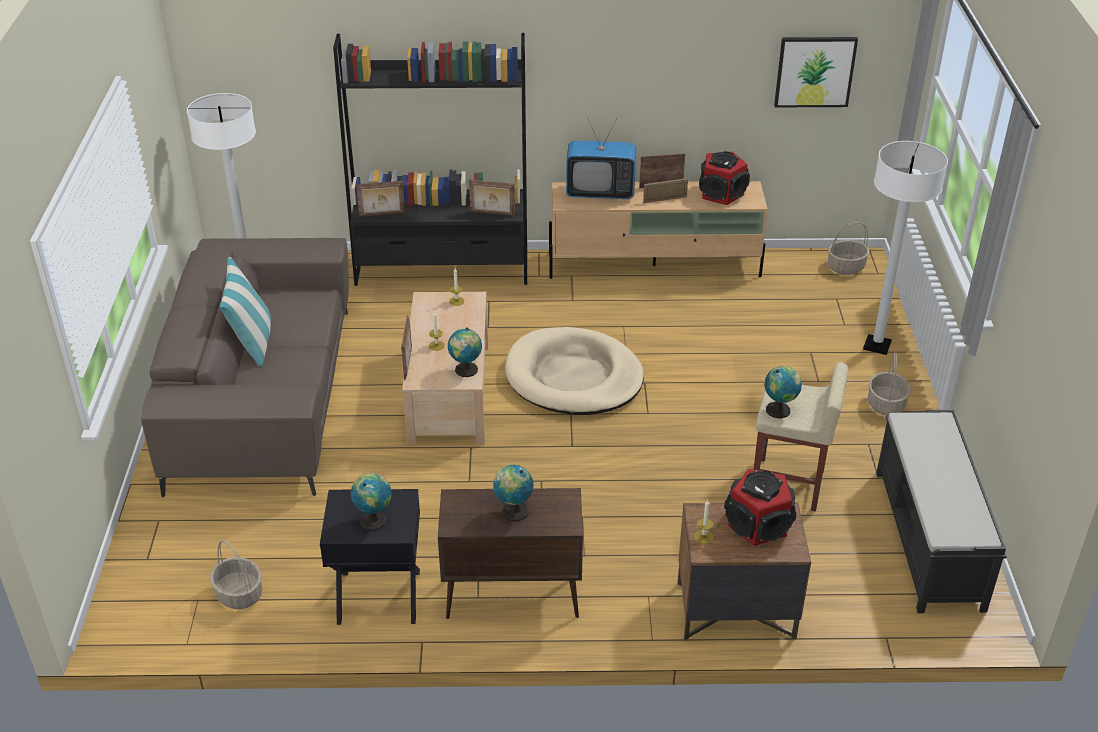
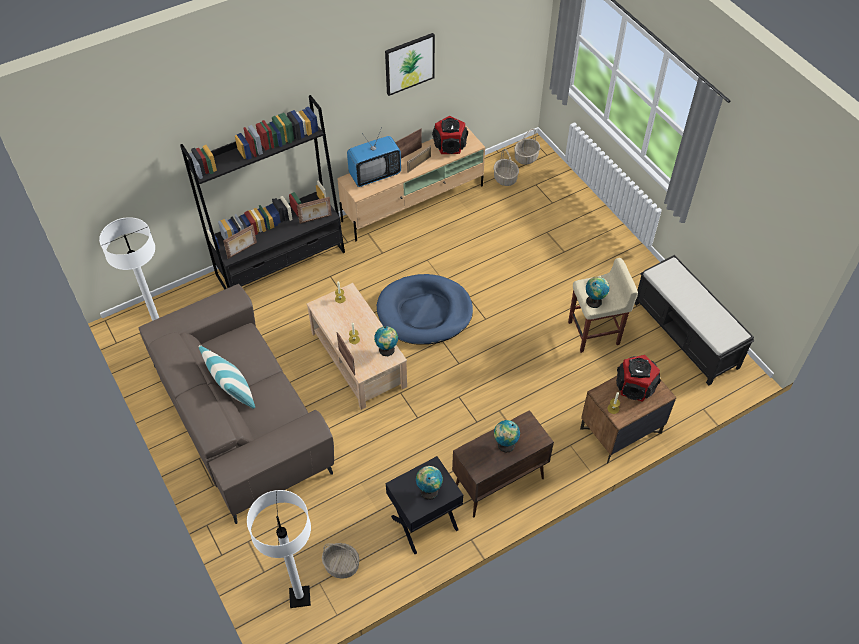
camera: 30 degrees left, 15 degrees up
(573, 377) = (424, 312): beige dog bed -> blue dog bed
(815, 71) = (492, 48): picture -> picture (409, 63)
(877, 346) = (579, 211): white floor lamp -> white floor lamp (300, 597)
(886, 405) = (610, 252): basket -> basket (505, 178)

